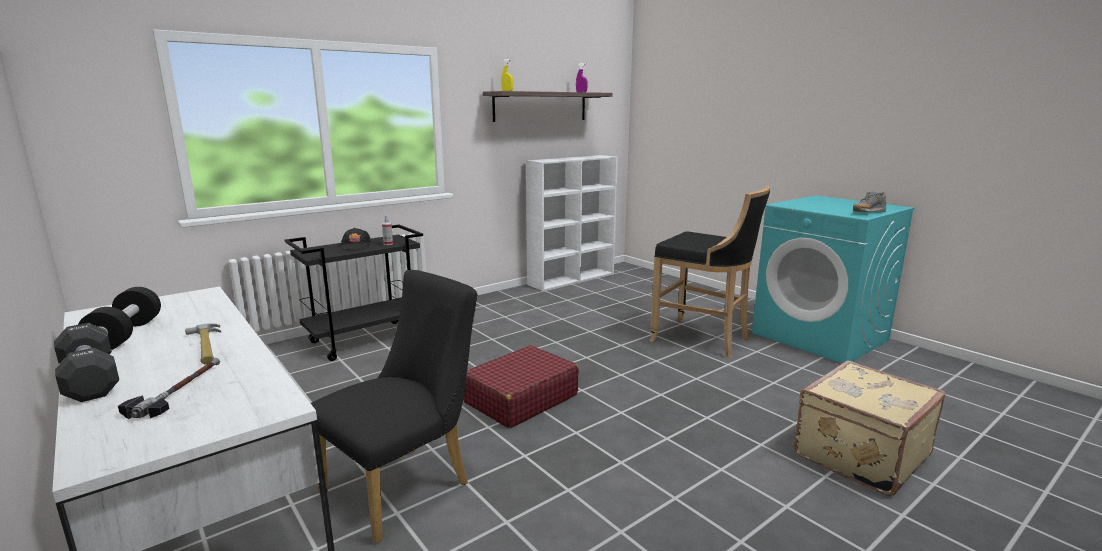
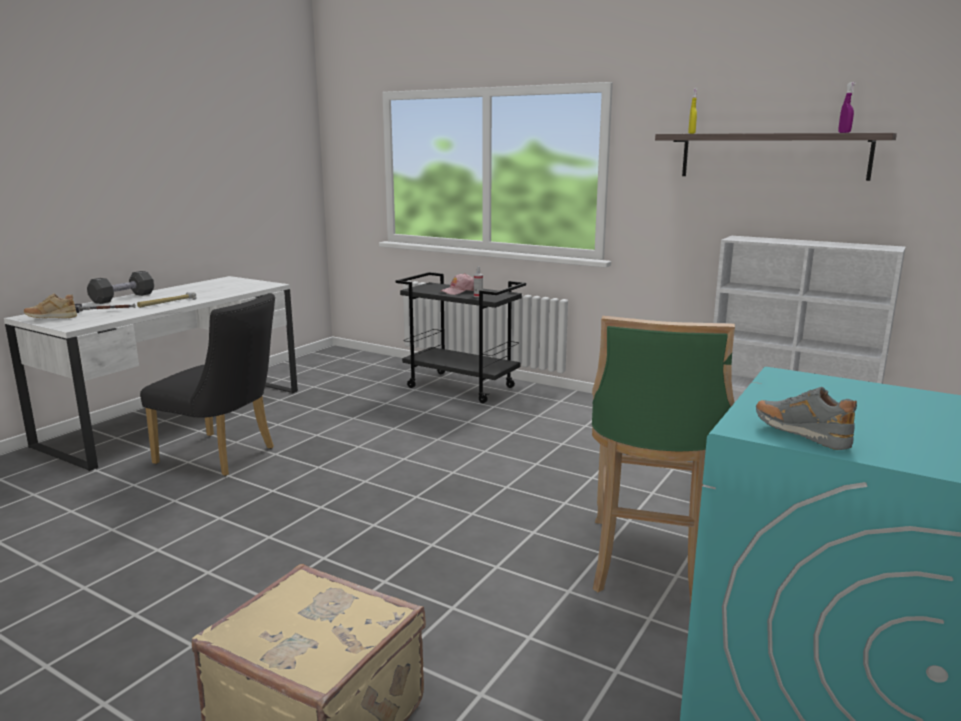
camera: 70 degrees right, 0 degrees up
(126, 335) = (189, 289): black dumbbell -> none
(170, 432) = (51, 318): none -> beige shoe
(356, 246) = (459, 291): black cap -> pink cap
(520, 399) = (378, 470): red suitcase -> none
(703, 340) = (649, 564): black stool -> green stool

